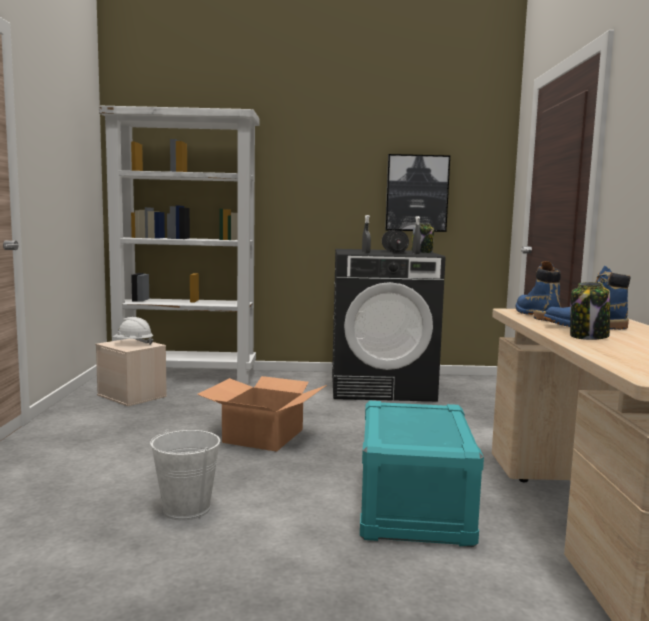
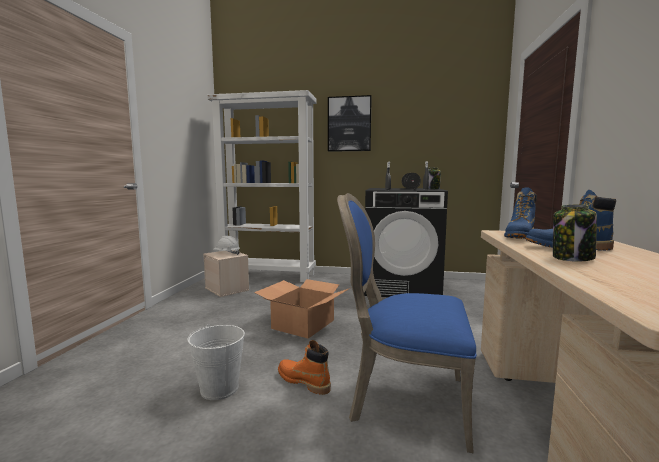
camera: 10 degrees right, 0 degrees up
(289, 496) = (303, 382): none -> orange boot
(412, 507) = (404, 400): turquoise storage box -> blue chair
(417, 193) = (429, 146): picture -> picture (349, 124)
(536, 316) = (520, 237): blue boot -> blue boot turned 150 degrees counterclockwise

